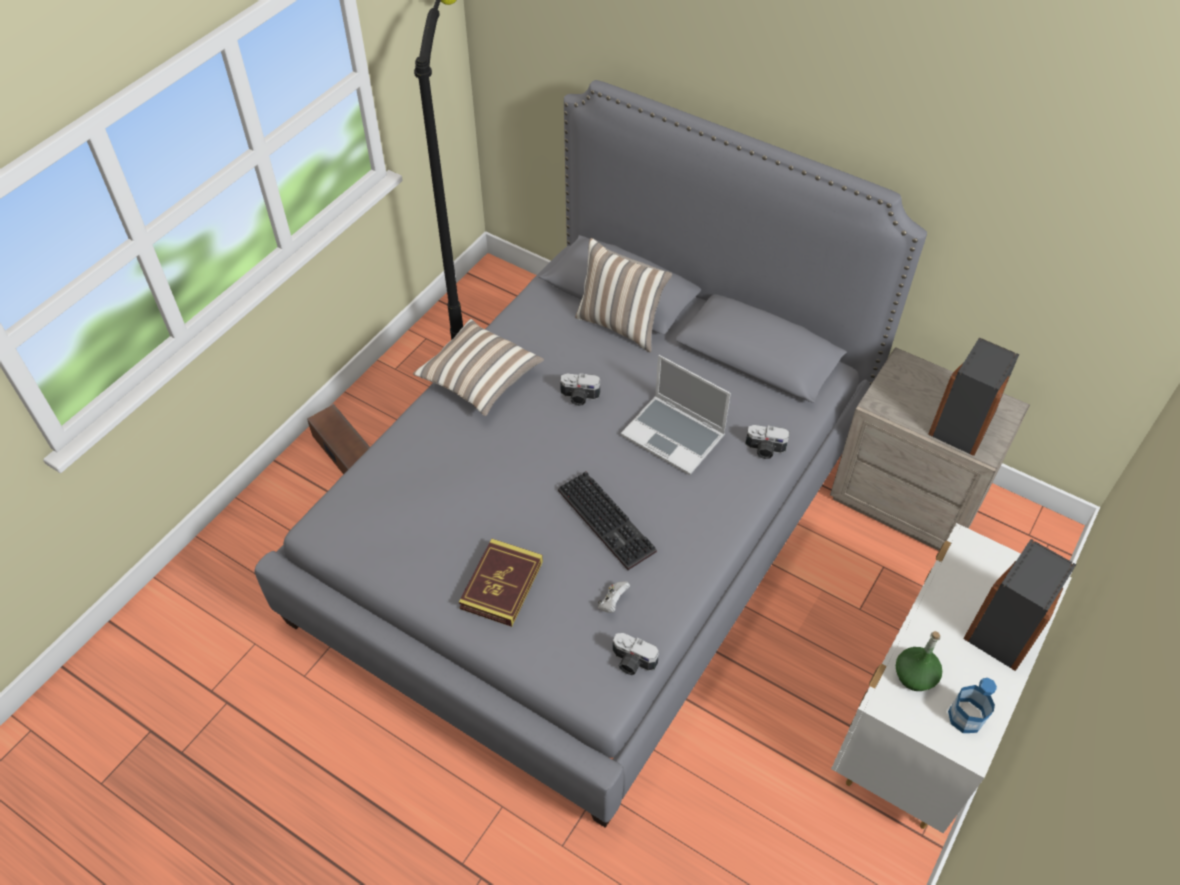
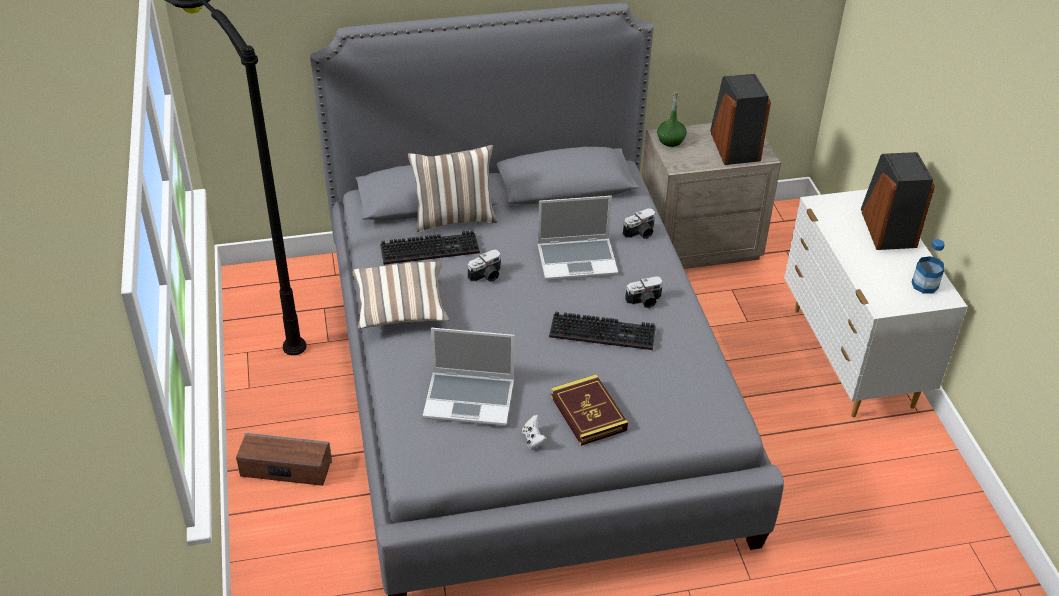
camera: 45 degrees left, 10 degrees down
(428, 498) = (470, 399): none -> laptop
(568, 340) = (431, 248): none -> keyboard
(612, 602) = (667, 373): white game controller -> white game controller (533, 439)
(632, 662) = (721, 396): camera -> camera (645, 301)
(915, 675) = (878, 283): green bottle -> green bottle (670, 140)

